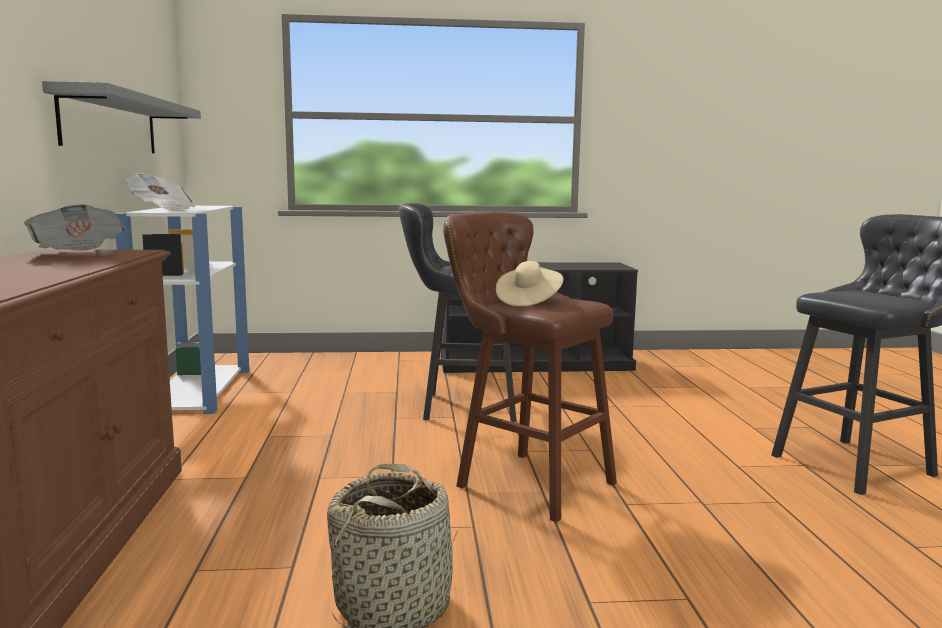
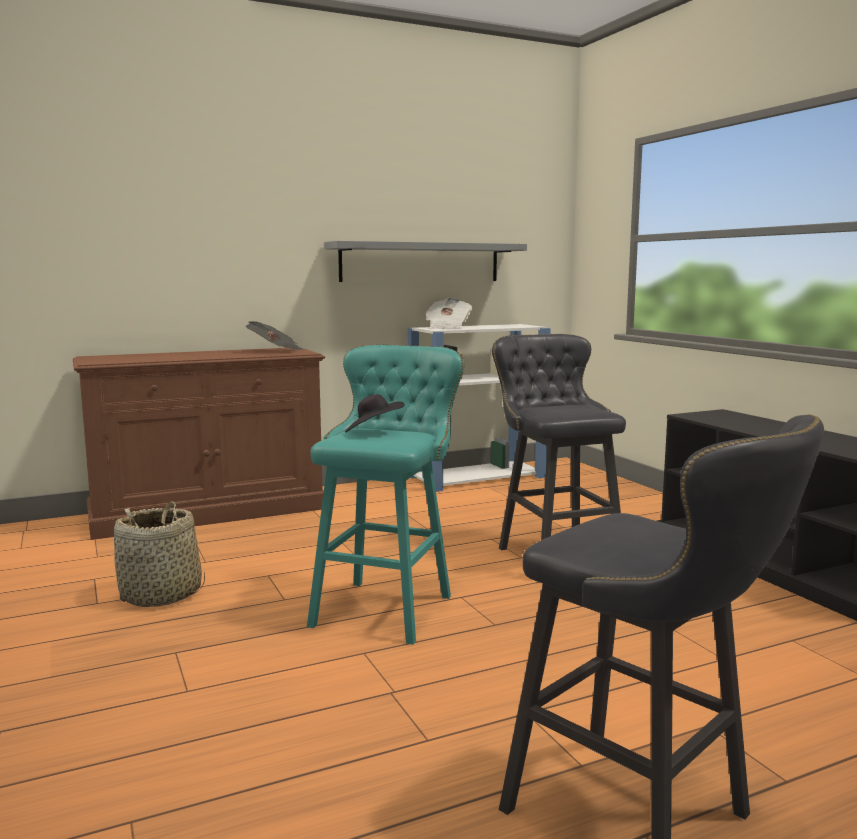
camera: 70 degrees right, 0 degrees up
(521, 479) = (389, 603): brown stool -> turquoise stool
(528, 301) = (373, 432): beige hat -> black hat

